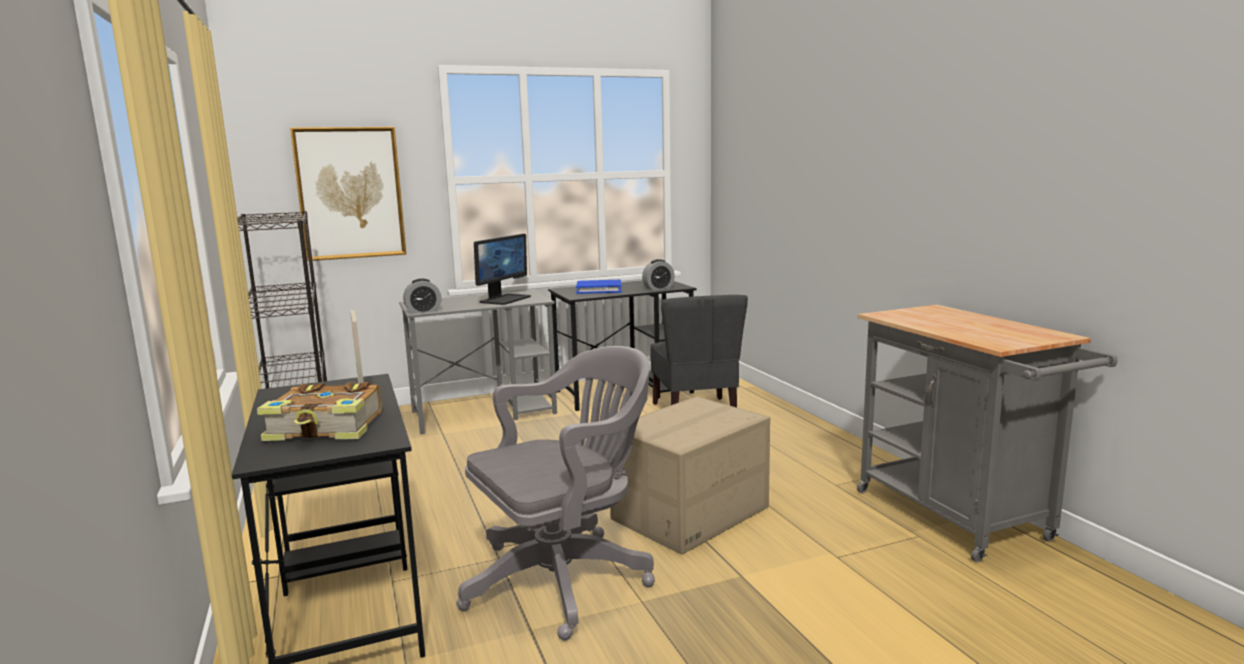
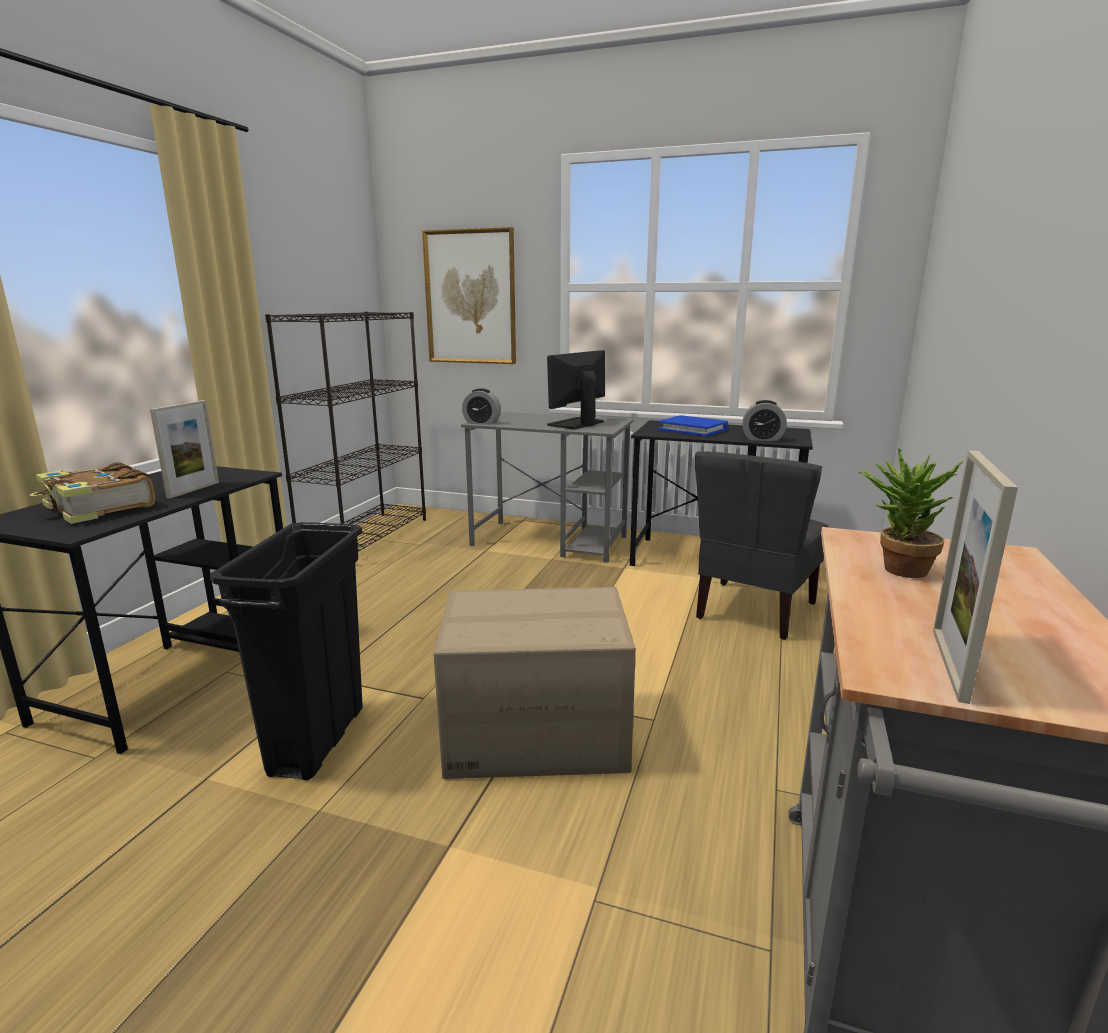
camera: 40 degrees right, 5 degrees up
(504, 299) = (576, 424): monitor -> monitor turned 150 degrees clockwise
(565, 578) = (317, 741): grey office chair -> black trash can
(923, 320) = (896, 569): none -> potted plant
(1004, 339) = (949, 663): none -> picture frame

